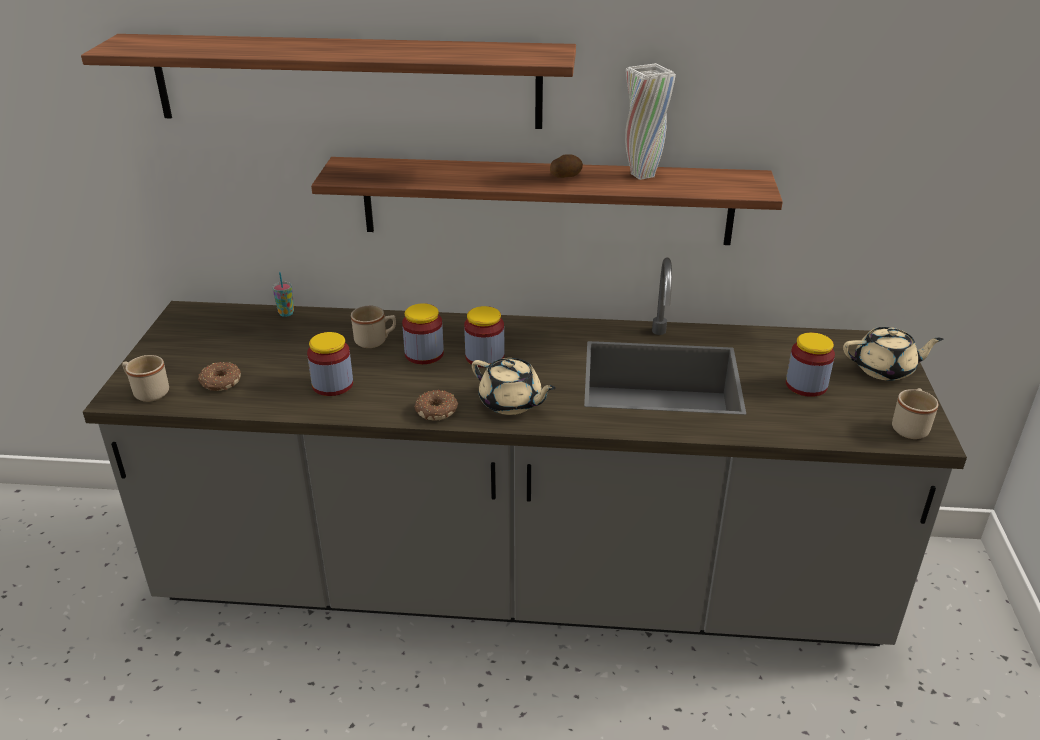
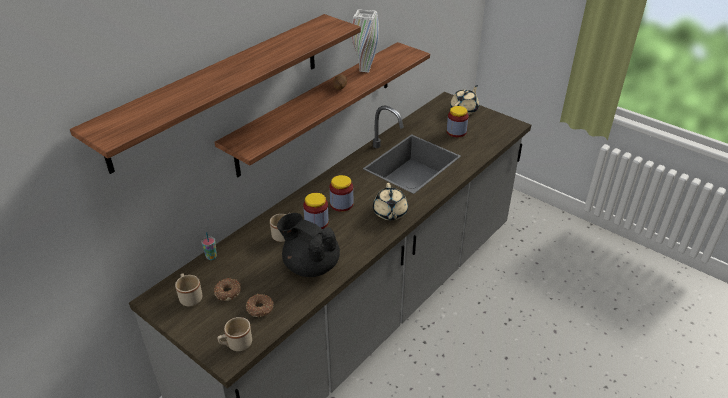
camera: 55 degrees left, 5 degrees up
(332, 384) = (310, 265): jar -> black teapot
(437, 410) = (372, 238): donut -> donut (228, 292)
(511, 403) = (390, 213): beige teapot -> beige teapot turned 105 degrees clockwise
(910, 426) = (504, 125): beige mug -> beige mug (190, 296)

